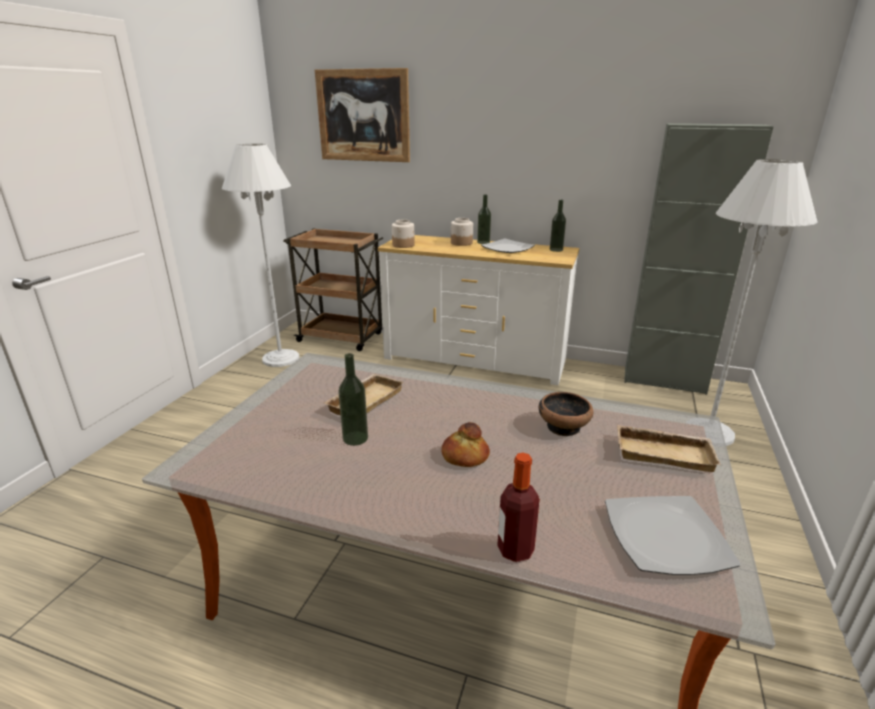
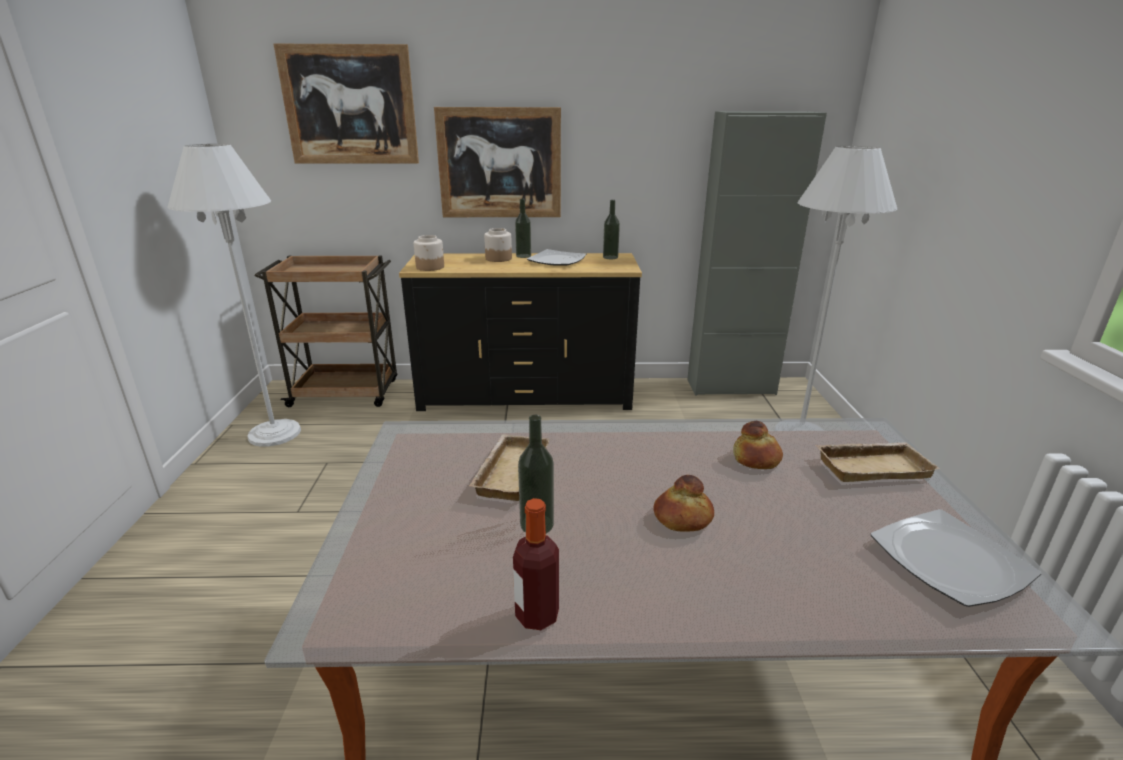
camera: 20 degrees left, 0 degrees up
(472, 164) = (500, 163): none -> picture
(474, 359) = (525, 395): white dresser -> black dresser
(515, 550) = (826, 620): bottle -> bottle (537, 615)
(563, 427) = (757, 458): bowl -> bread

